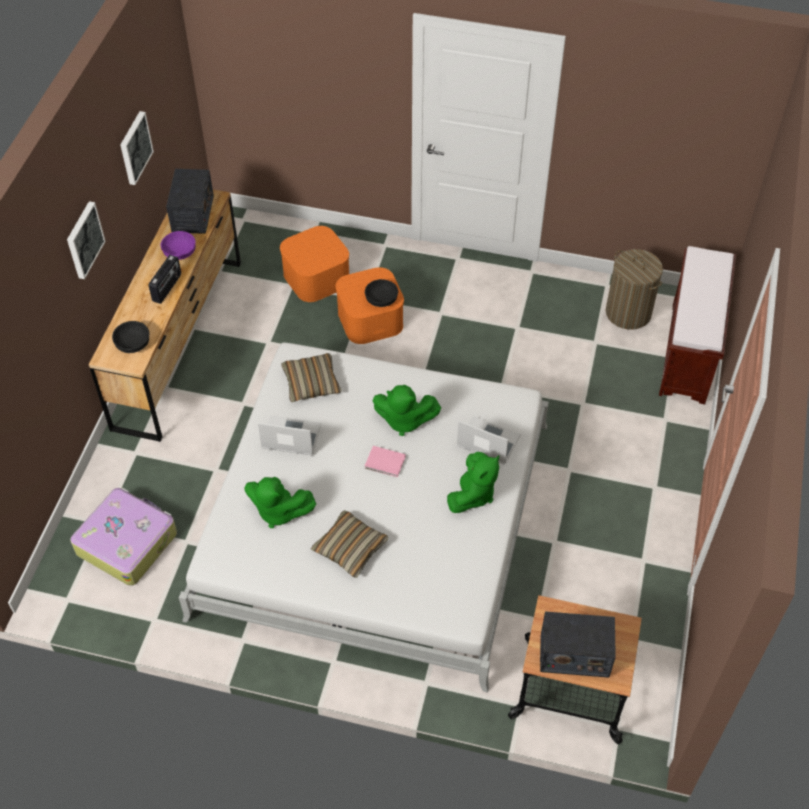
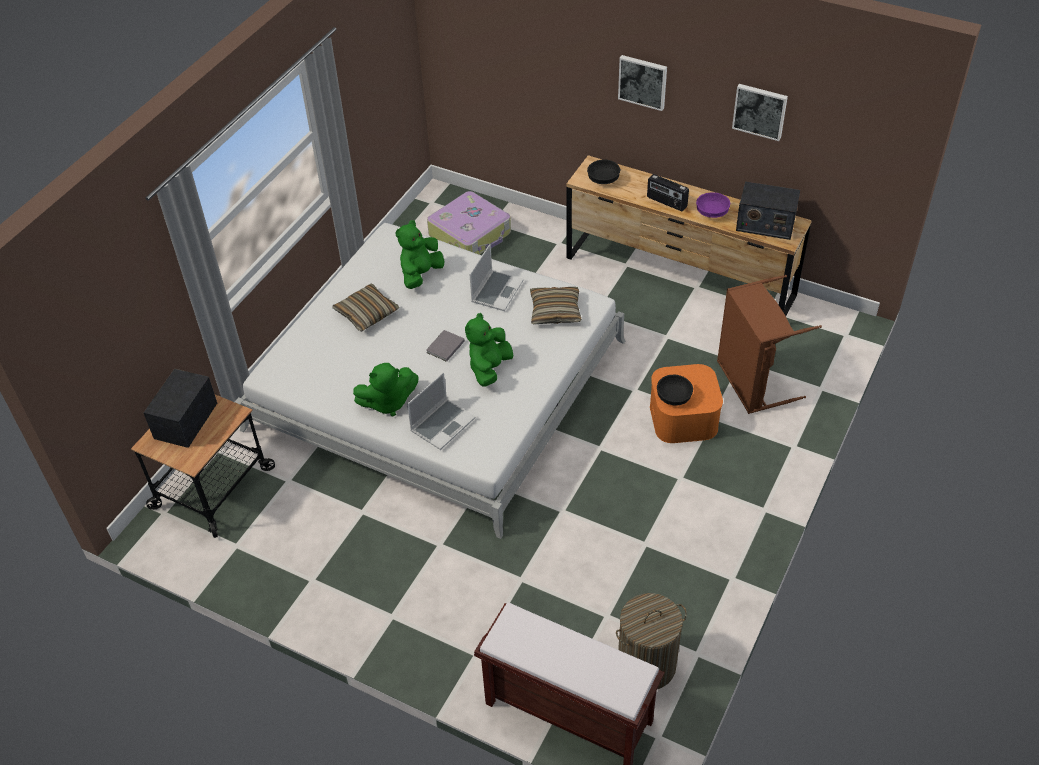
camera: 105 degrees right, 5 degrees down
(316, 277) = (751, 382): orange storage box -> brown laundry basket
(386, 463) = (444, 347): pink book -> grey book
(473, 494) = (388, 402): green plush toy -> green plush toy turned 60 degrees counterclockwise

